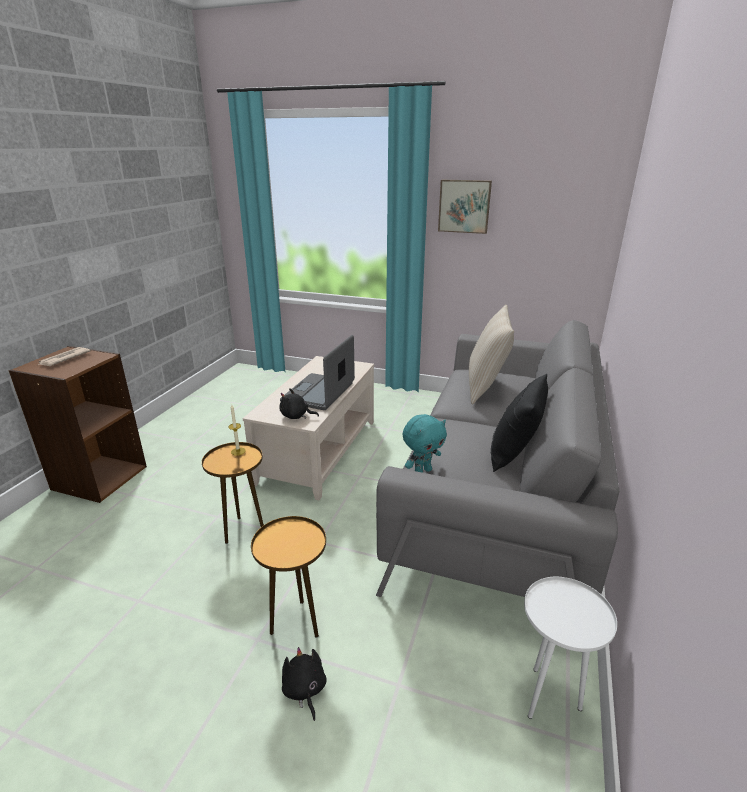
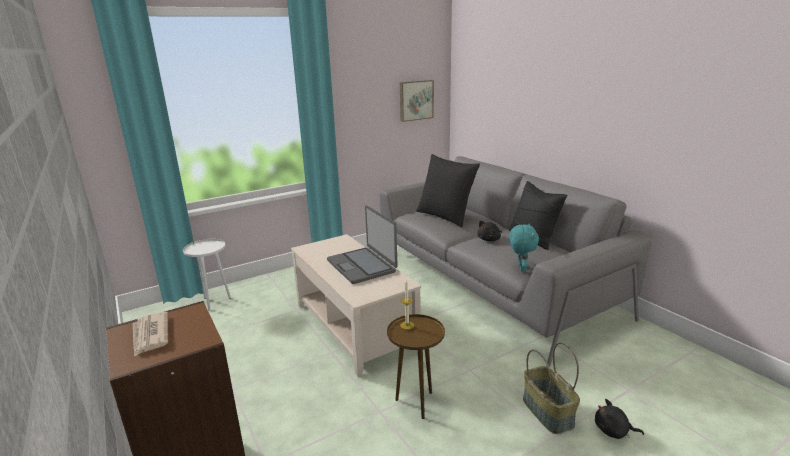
camera: 50 degrees left, 5 degrees down
(296, 416) = (387, 285): black plush toy -> black plush toy (490, 239)
(296, 623) = (548, 412): brown side table -> basket
(464, 206) = (352, 89): picture -> picture (415, 100)
(485, 387) = (445, 216): beige pillow -> black pillow
(548, 697) = (662, 345): white side table -> white side table (214, 302)

